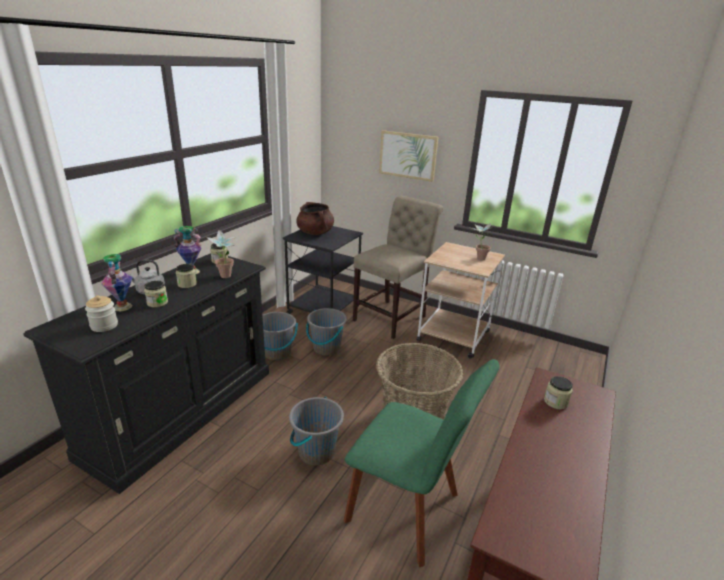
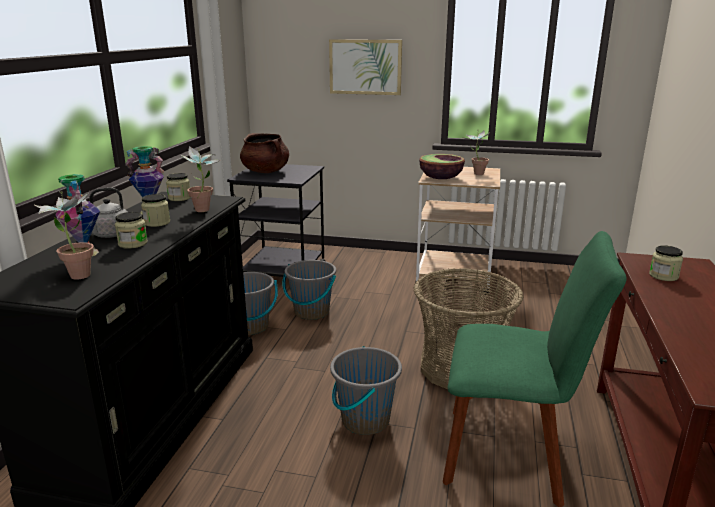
camera: 15 degrees left, 5 degrees down
(104, 326) = (77, 273): jar -> potted plant
(393, 317) = (373, 269): beige chair -> none
(445, 259) = (441, 178): none -> bowl

